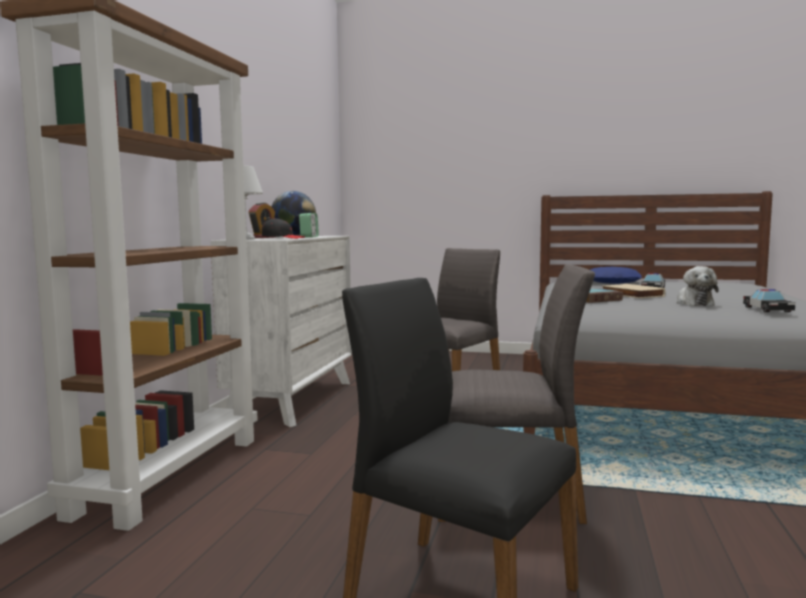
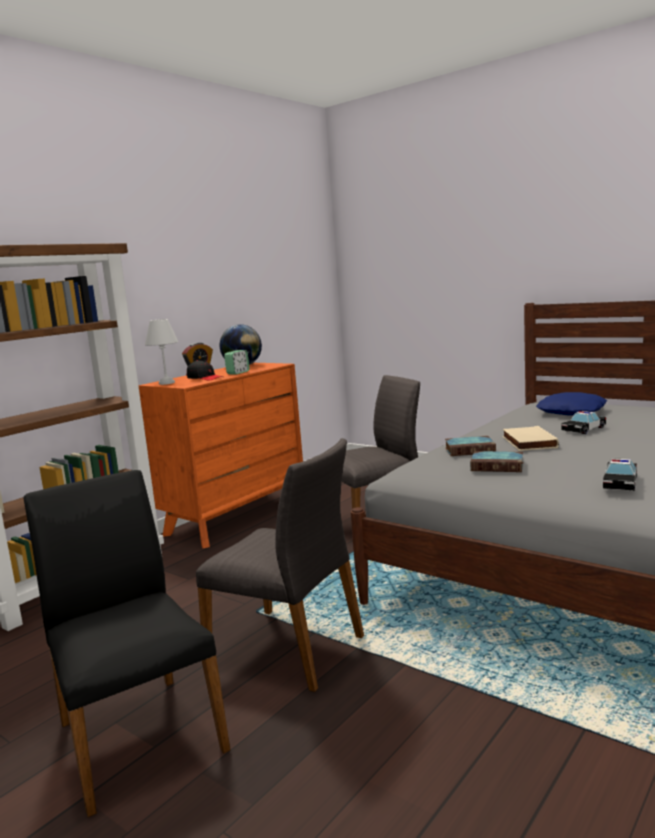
camera: 25 degrees right, 5 degrees up
(292, 400) = (236, 517): white dresser -> orange dresser
(647, 306) = (498, 466): none -> book
(693, 303) = (563, 463): plush toy -> none

